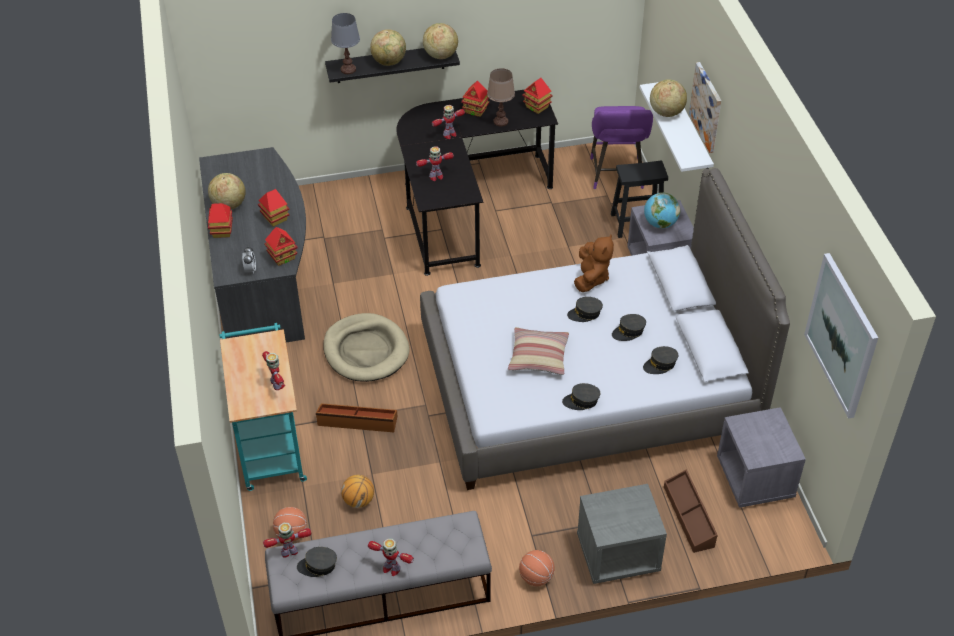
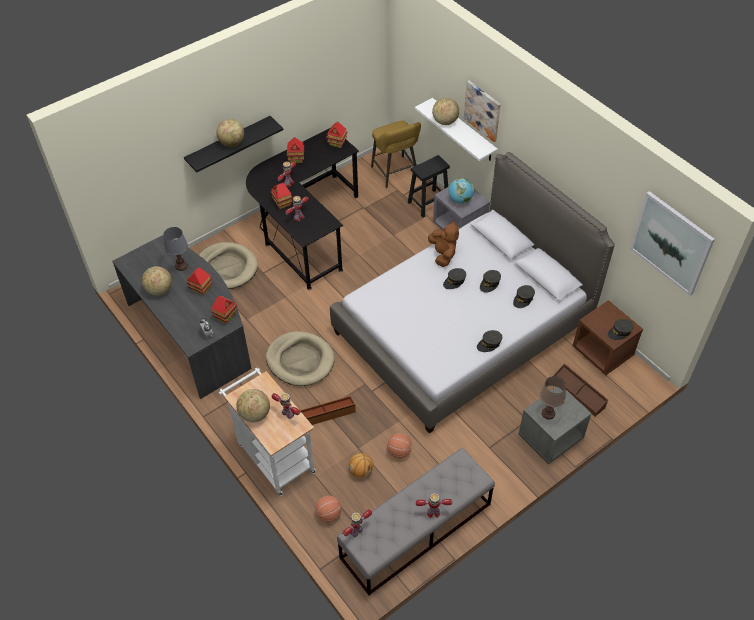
camera: 25 degrees left, 5 degrees up
(222, 231) = (167, 312): toy house -> toy house (282, 203)
(270, 443) = (273, 455): turquoise cart -> white cart
(318, 566) = (382, 532): grey cap -> grey cap (619, 332)
(346, 218) = (226, 268): none -> beige dog bed
(348, 69) = (205, 158): grey table lamp -> grey table lamp (181, 266)
(440, 55) = (266, 127): globe -> globe (254, 414)
(500, 122) = (319, 162): brown table lamp -> brown table lamp (548, 413)
(536, 577) = (509, 475): basketball -> basketball (399, 451)
(538, 356) = (442, 323): pillow -> none
(617, 176) = (396, 174): purple stool -> yellow stool
(755, 479) = (603, 352): grey nightstand -> brown nightstand

